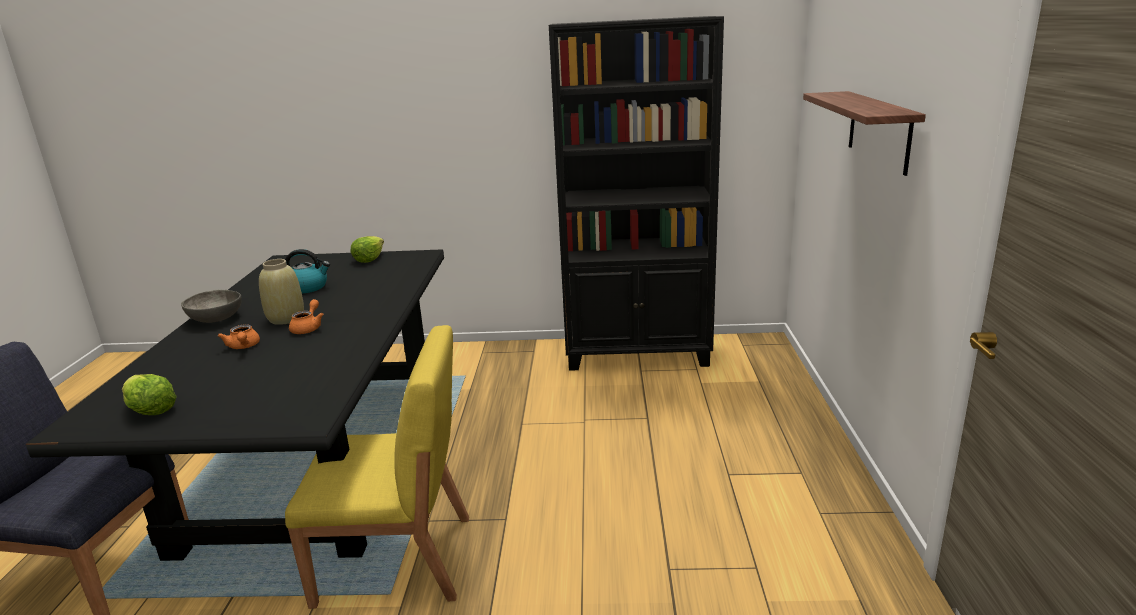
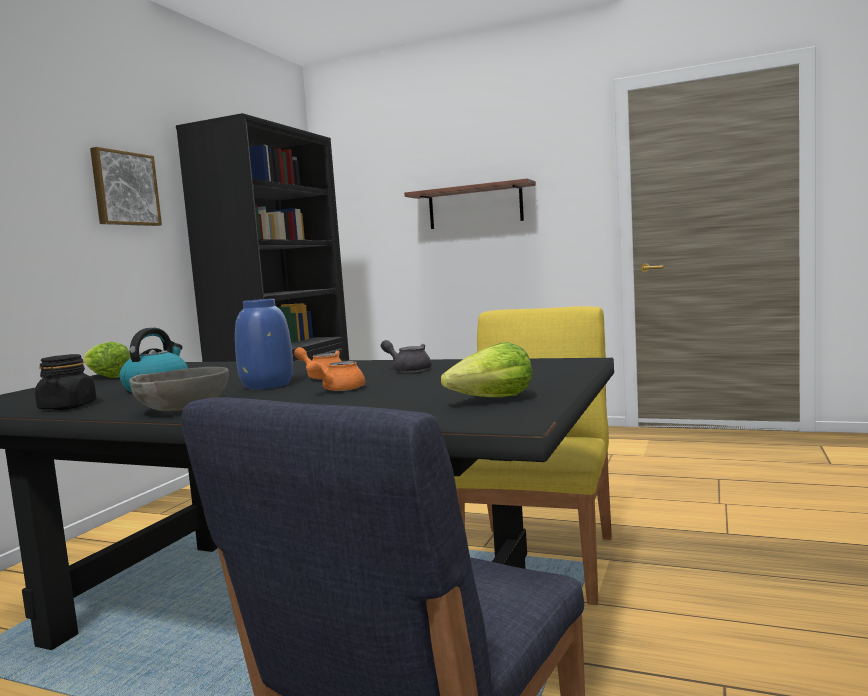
camera: 70 degrees left, 15 degrees down
(243, 347) = (337, 390): orange teapot -> orange teapot turned 135 degrees clockwise
(254, 286) = (67, 407): none -> black jar
(286, 319) = (268, 385): beige vase -> blue vase
(319, 352) = (408, 370): none -> grey teapot
(495, 92) = (124, 189): none -> picture

